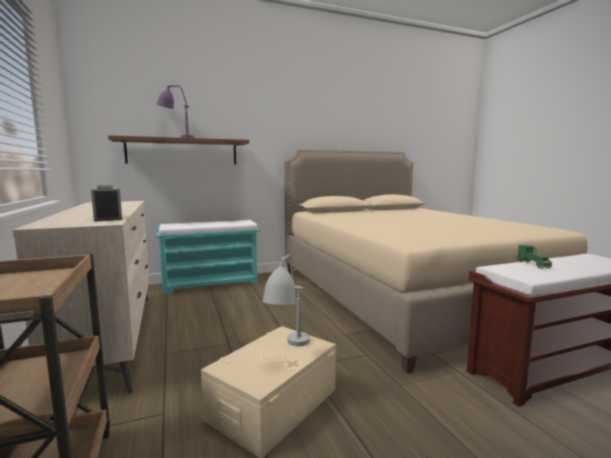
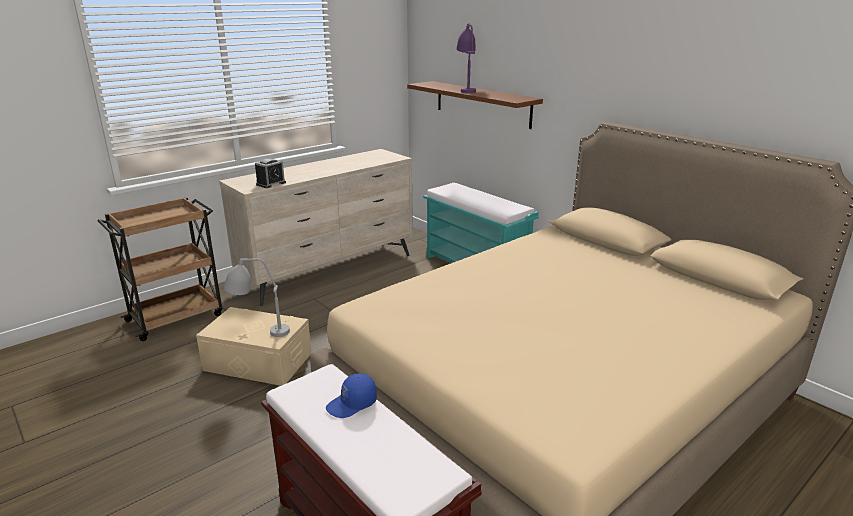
camera: 70 degrees right, 15 degrees up
(533, 265) = (352, 404): green toy car -> blue cap

